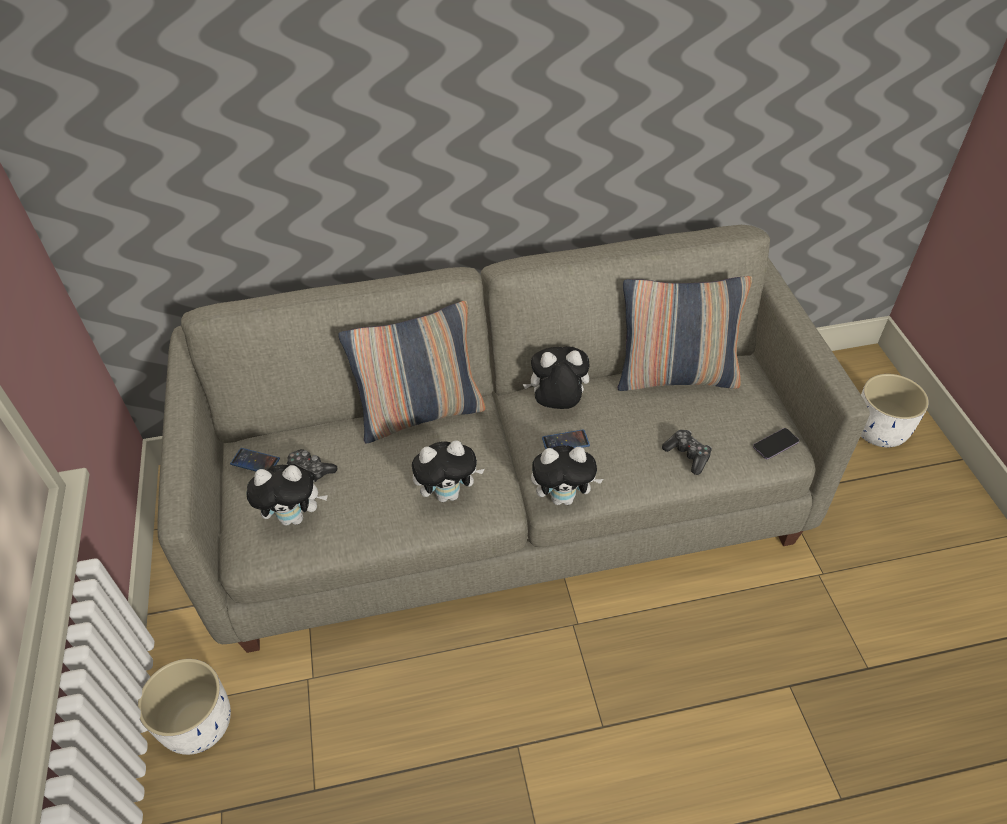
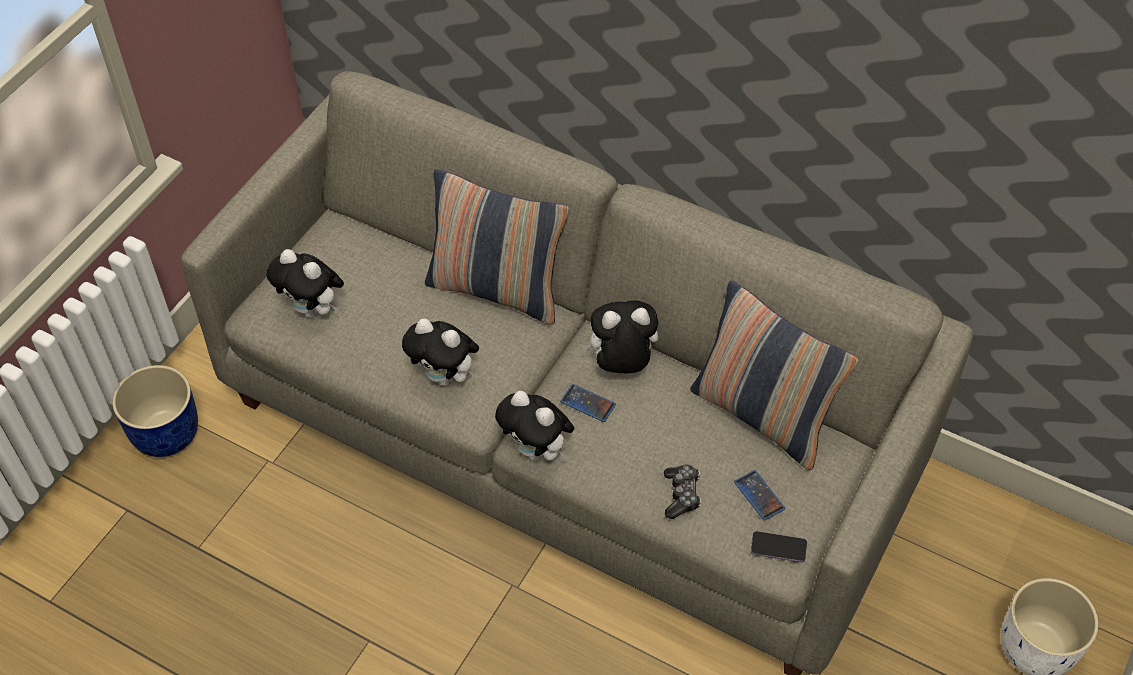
camera: 40 degrees right, 5 degrees up
(198, 722) = (166, 432): white planter -> blue planter
(255, 461) = (329, 240): phone -> phone (759, 495)
(311, 470) = (361, 278): game controller -> none
(557, 405) = (621, 364): plush toy -> plush toy turned 45 degrees counterclockwise

